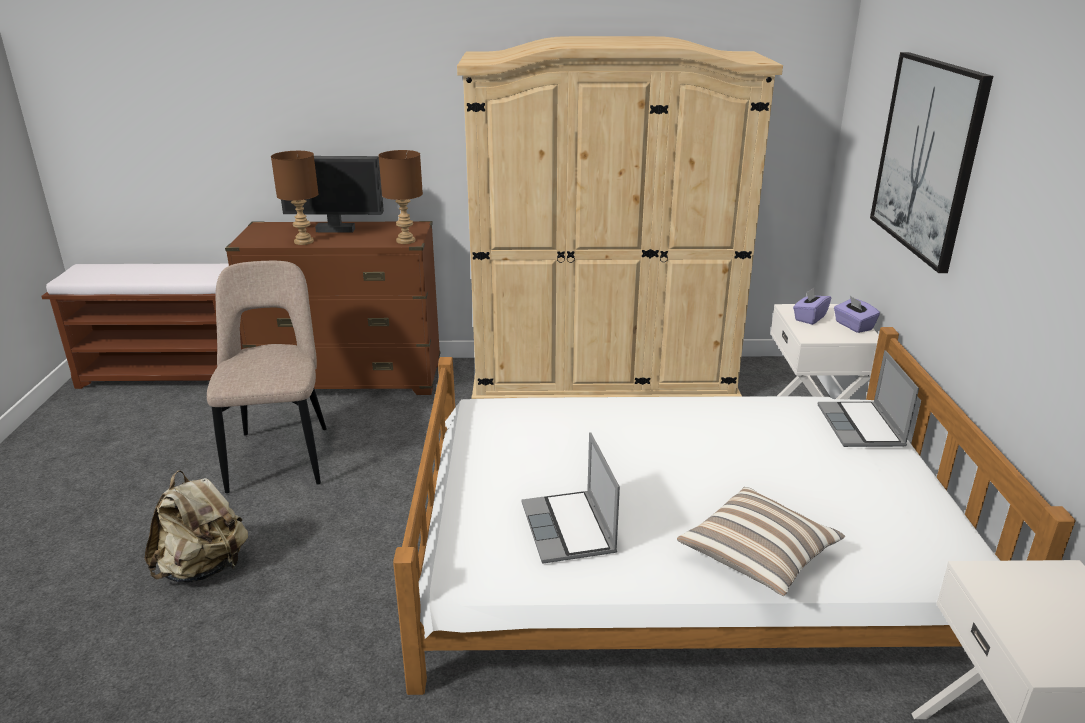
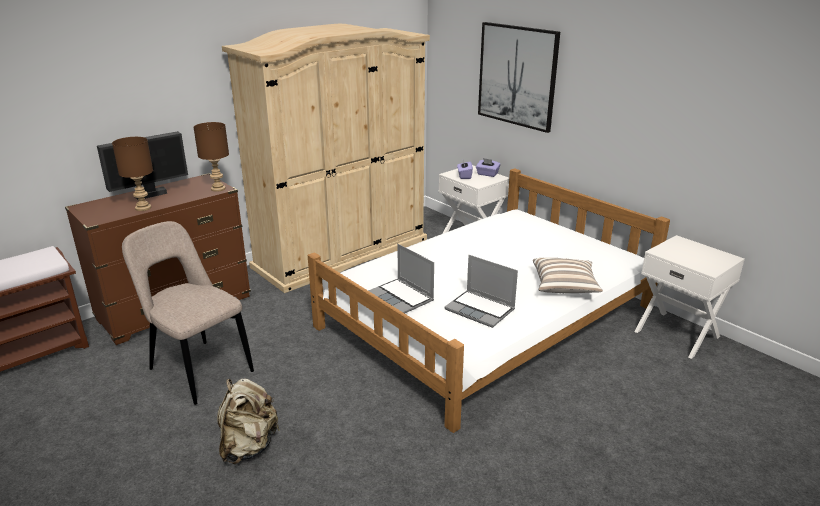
camera: 40 degrees left, 0 degrees up
(862, 427) = (529, 221): laptop -> laptop (402, 297)

